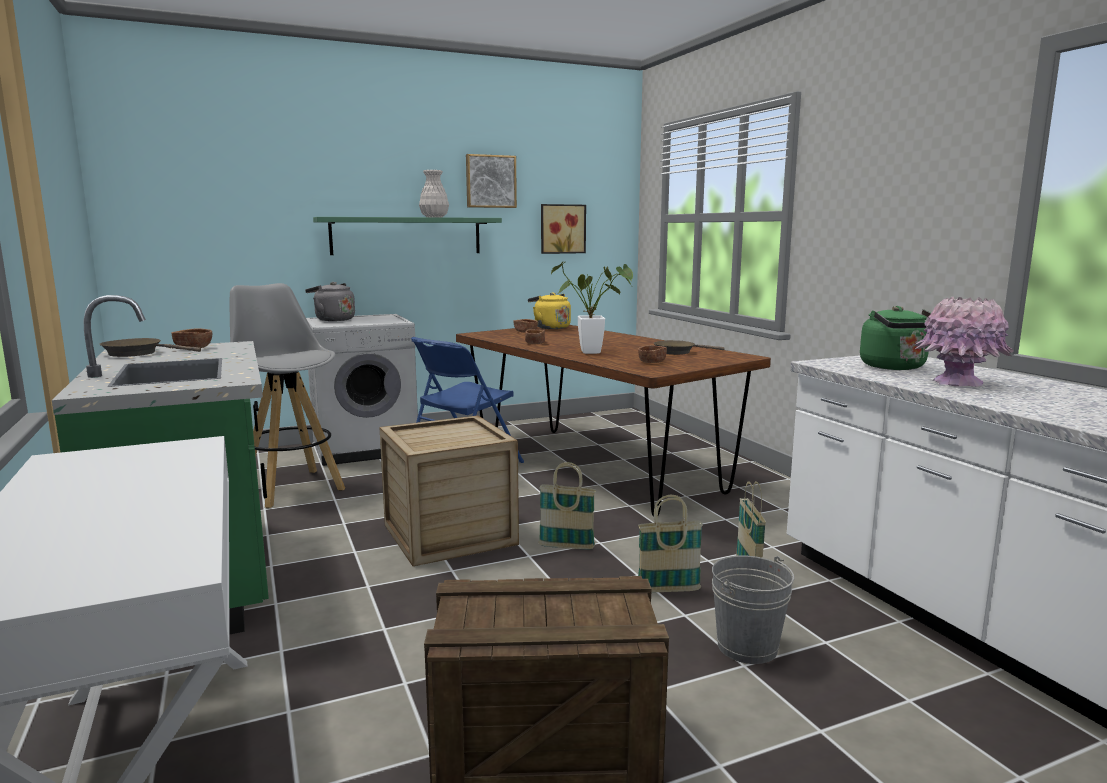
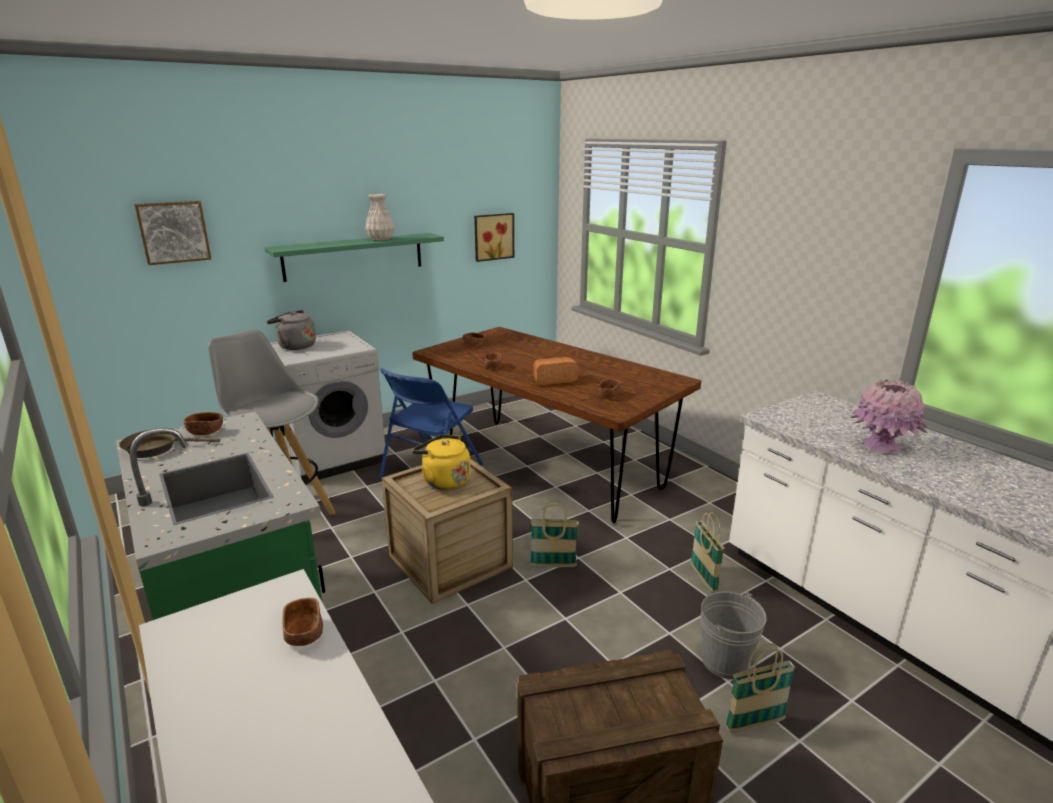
camera: 10 degrees left, 10 degrees up
(186, 469) = (304, 634): none -> brown bowl
(490, 181) = (428, 198): picture -> picture (173, 232)
(550, 327) = (492, 335): yellow kettle -> yellow kettle (444, 481)
(596, 352) = (553, 380): potted plant -> bread
(668, 590) = (649, 606): basket -> basket (755, 724)
(677, 352) = (622, 375): brown frying pan -> none
(896, 367) = (825, 421): green kettle -> none

